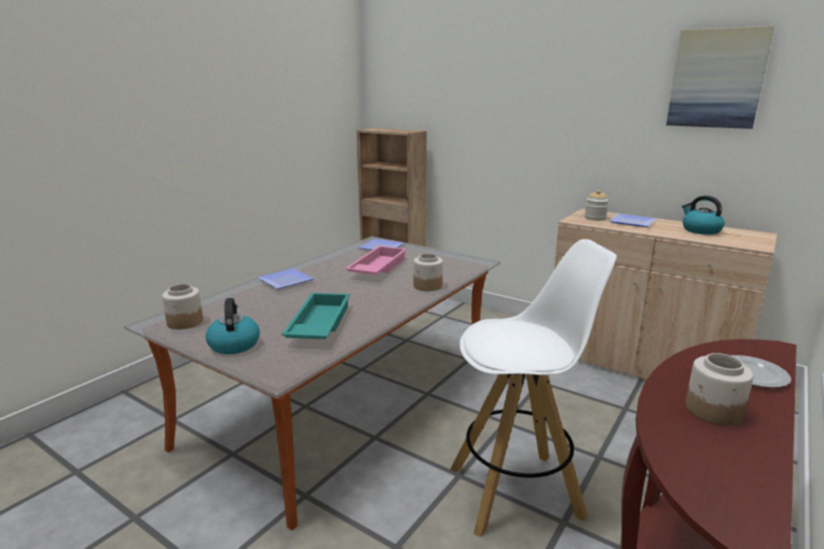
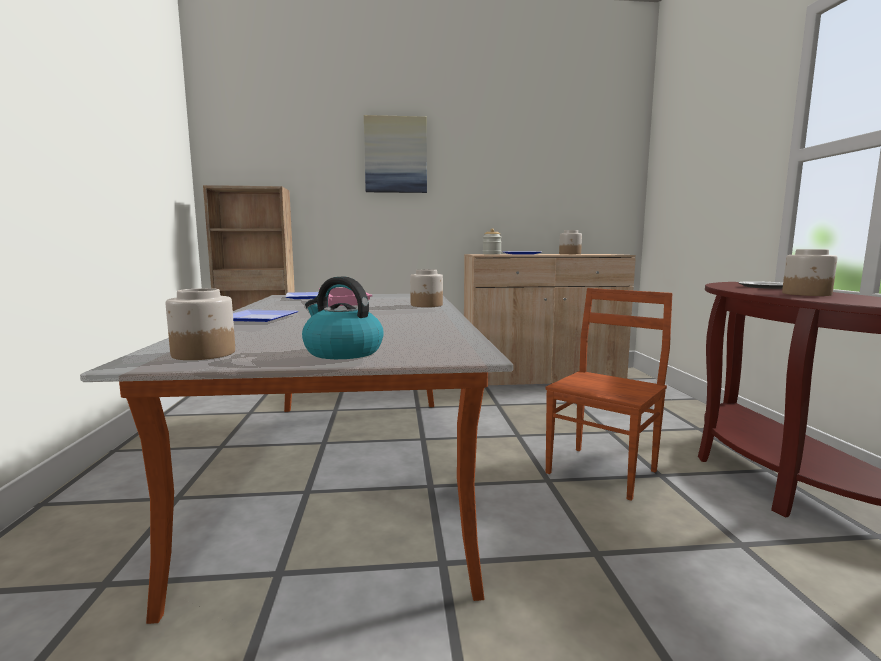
camera: 40 degrees left, 10 degrees down
(318, 324) = (398, 330): turquoise tray -> none
(517, 492) = (603, 471): white stool -> brown chair
(700, 230) = (570, 254): kettle -> jar
(717, 78) = (554, 141): picture -> picture (395, 155)

